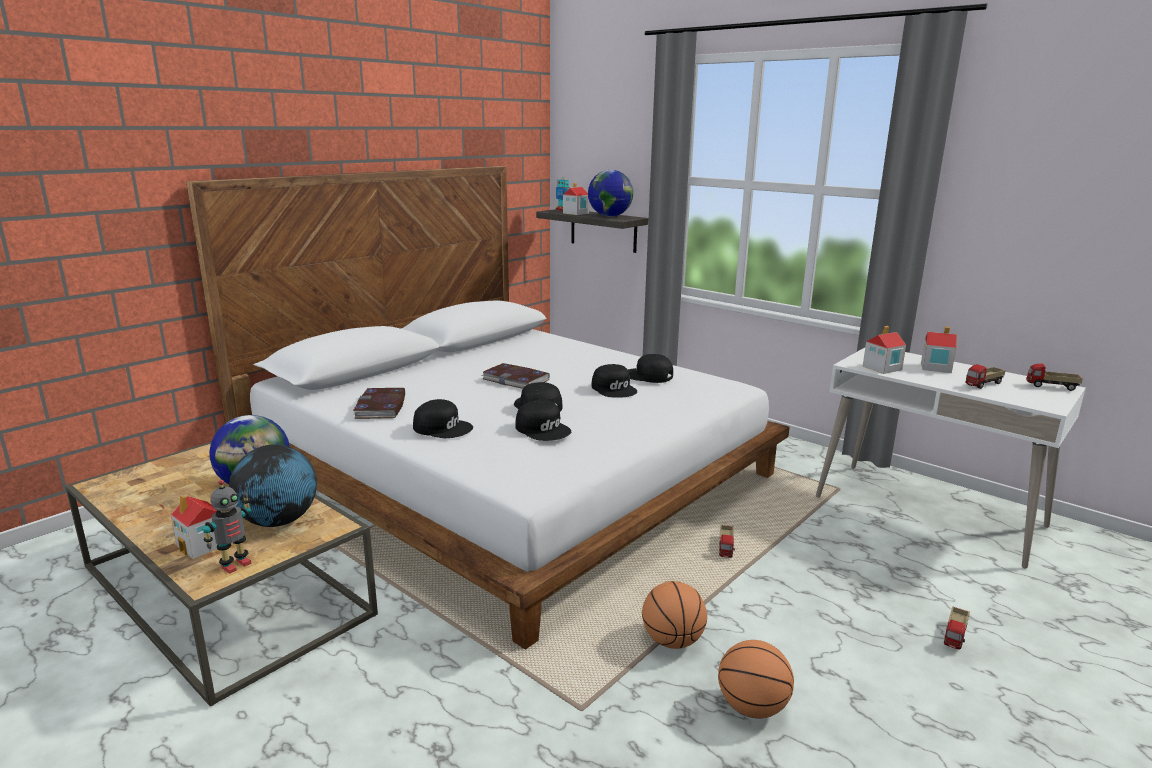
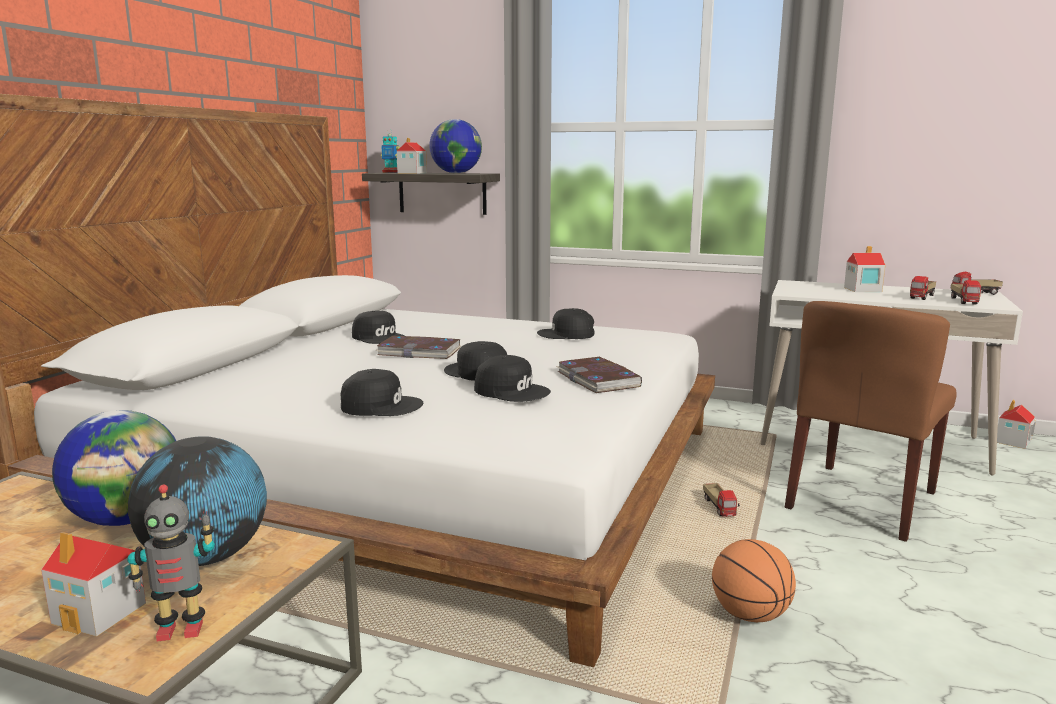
camera: 20 degrees left, 5 degrees down
(235, 565) = (181, 629): toy robot -> toy robot turned 60 degrees clockwise
(381, 407) = (269, 396): book -> book (598, 379)
(614, 389) = (542, 348): black cap -> black cap (379, 337)
(752, 707) = (893, 665): basketball -> none
(862, 567) = (861, 500): none -> brown chair
(881, 368) = (819, 294): toy house -> toy house (1012, 442)
(955, 636) = (1000, 547): toy truck -> toy truck (964, 301)

